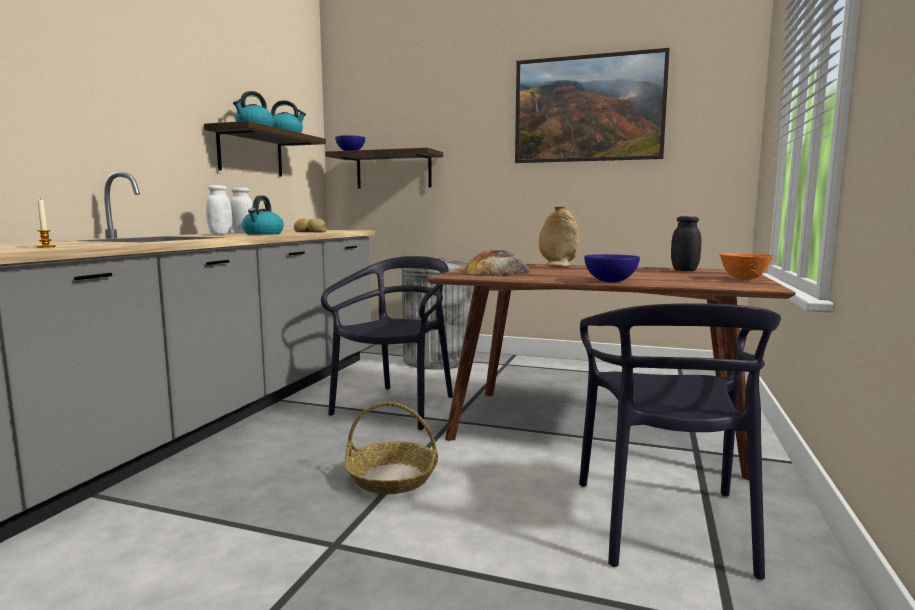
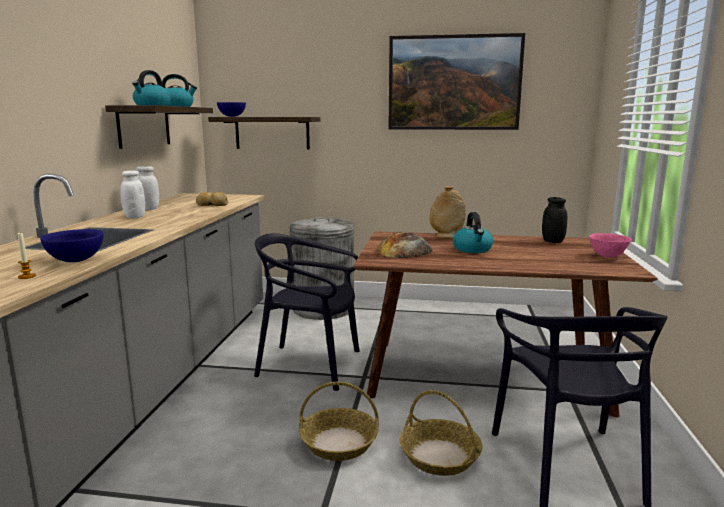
camera: 10 degrees left, 5 degrees up
(263, 234) = (176, 214): kettle -> kettle (472, 249)
(396, 407) = (310, 365): black chair -> black chair turned 90 degrees counterclockwise
(503, 500) = (439, 456): none -> basket
(611, 282) = (511, 266): blue bowl -> blue bowl (76, 260)
(744, 279) = (608, 256): orange bowl -> pink bowl

